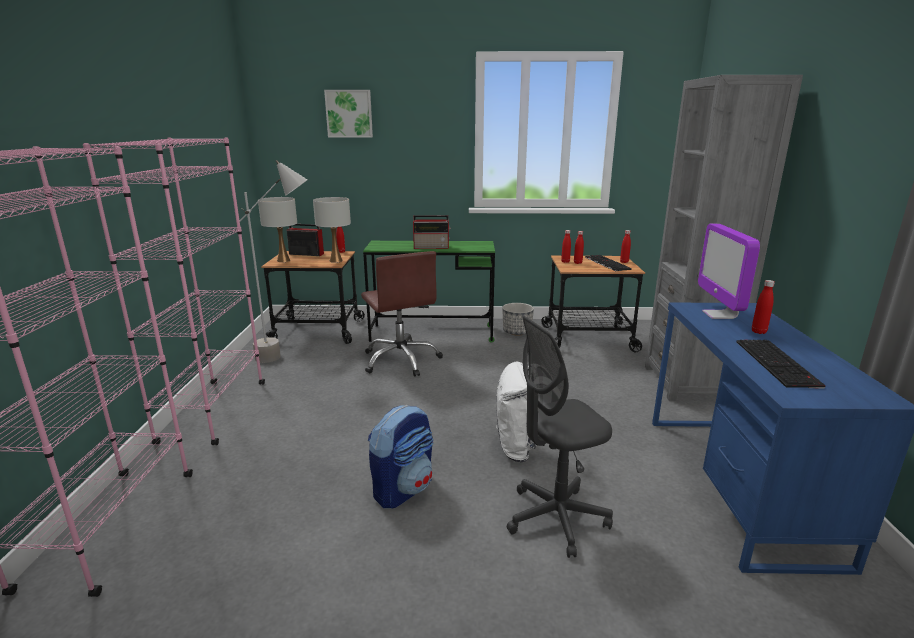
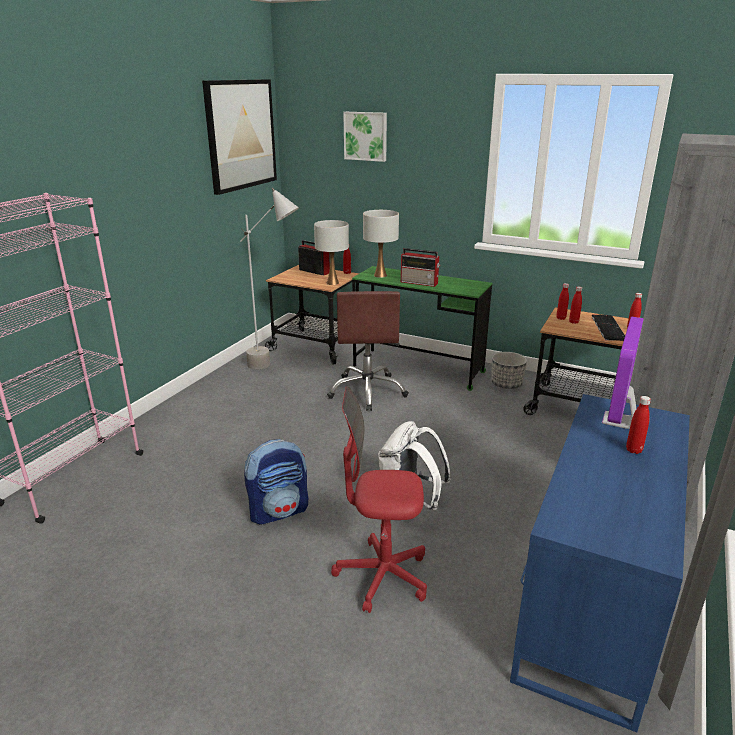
camera: 25 degrees right, 5 degrees up
(213, 411) = (188, 405): pink bookcase -> none
(218, 110) = (241, 135): none -> picture
(283, 260) = (288, 276): white table lamp -> white table lamp (380, 275)
(556, 518) = (382, 576): grey office chair -> red office chair
(778, 363) = (598, 490): keyboard -> none

